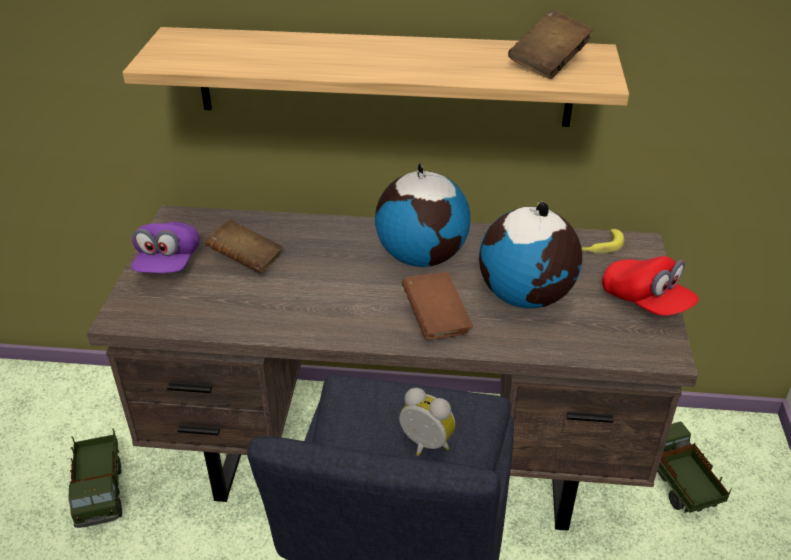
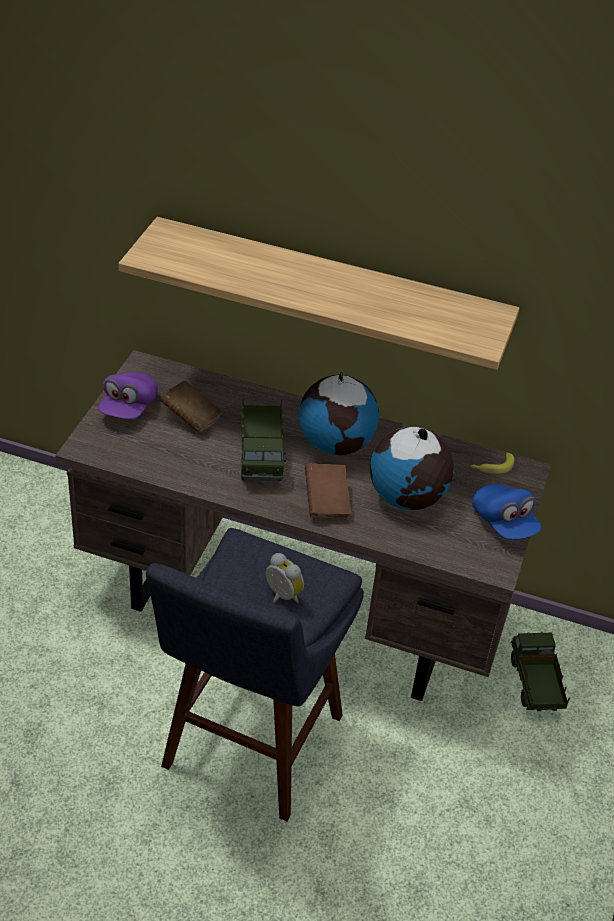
camera: 10 degrees right, 5 degrees up
(101, 492) = (40, 580): toy truck -> toy truck (262, 457)
(548, 63) = (452, 317): brown book -> none
(645, 301) = (504, 523): red cap -> blue cap

